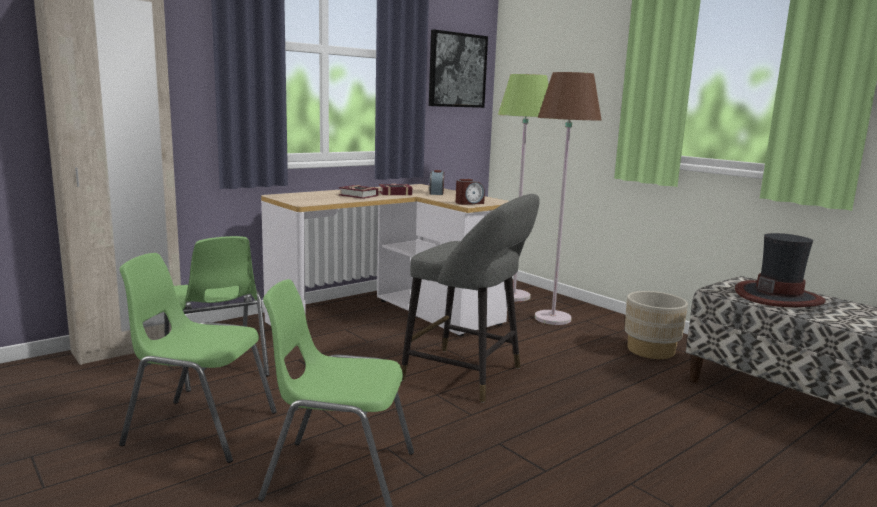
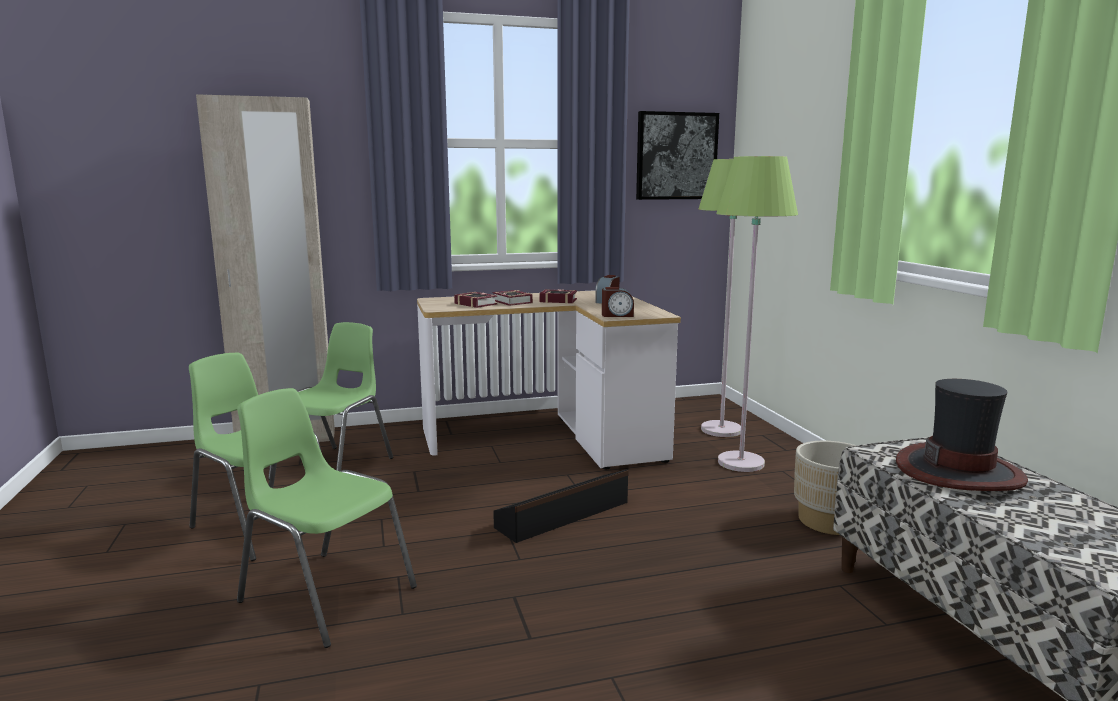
camera: 25 degrees right, 0 degrees up
(217, 367) = (336, 468): green chair -> green chair turned 150 degrees counterclockwise
(328, 198) = (475, 303): none -> book
(468, 375) = (564, 515): grey stool -> black storage box
(553, 318) = (741, 462): brown floor lamp -> green floor lamp

